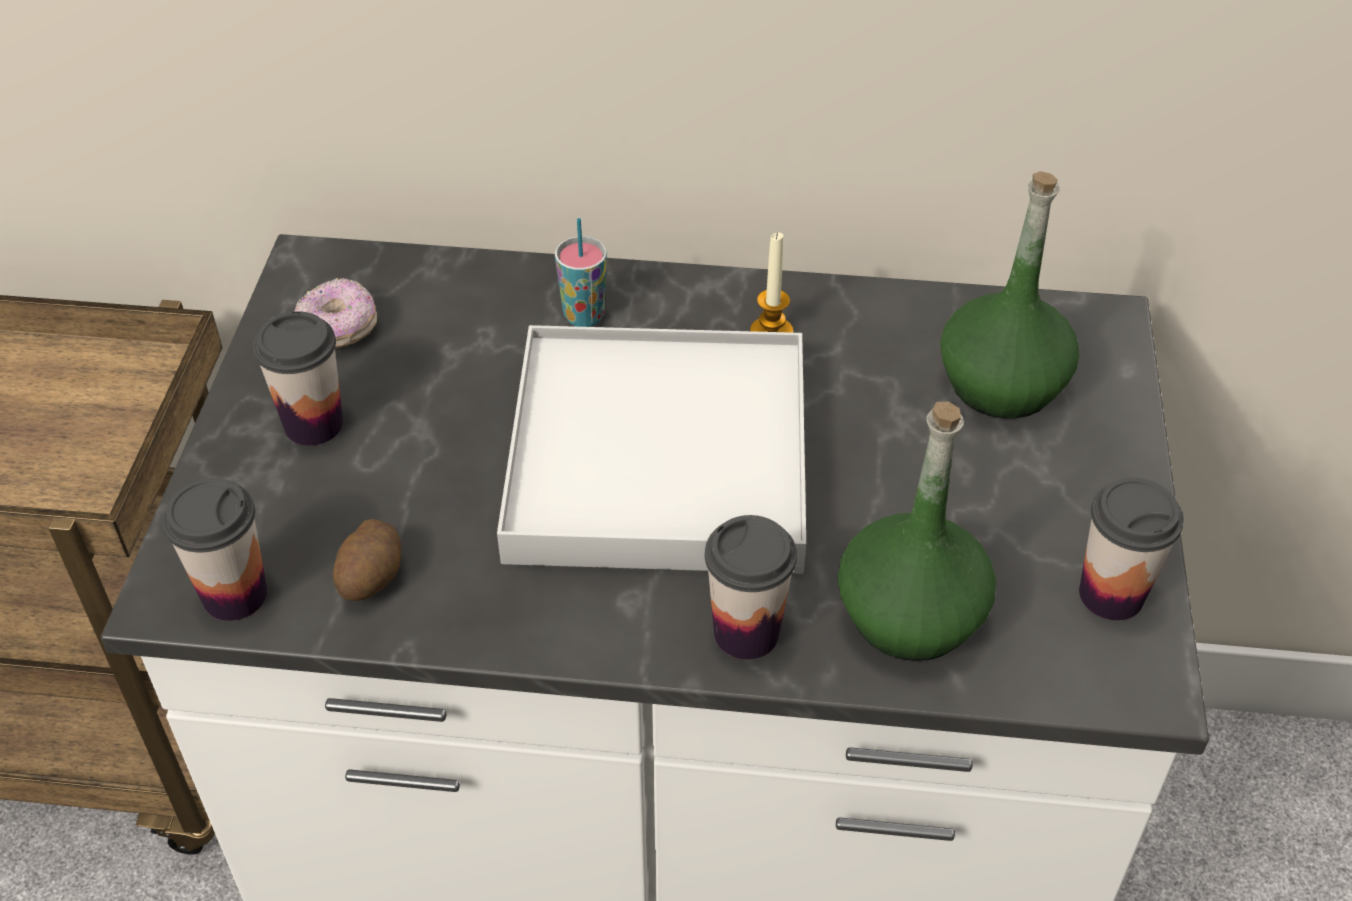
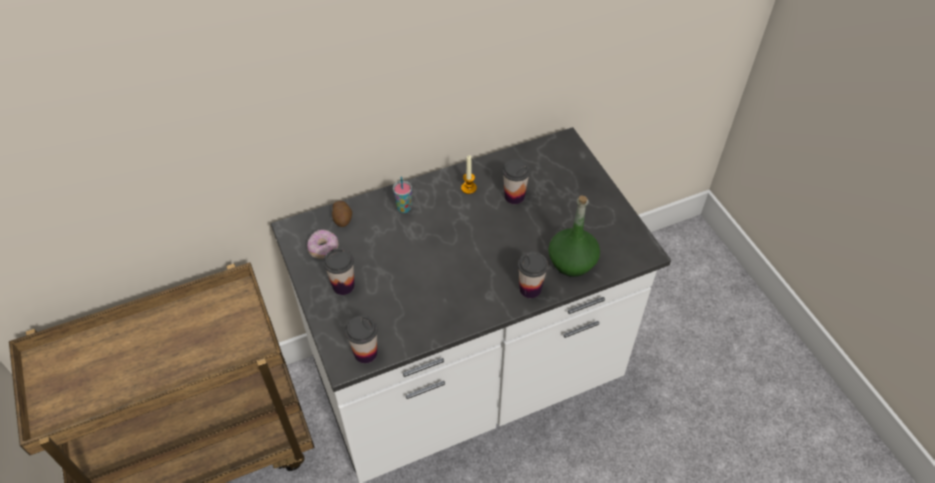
camera: 30 degrees left, 5 degrees up
(372, 577) = (405, 326): potato -> potato (343, 219)
(657, 459) = (464, 246): white tray -> none
(1001, 384) = (549, 175): green bottle -> none
(1111, 594) = (621, 229): cup -> cup (514, 196)

